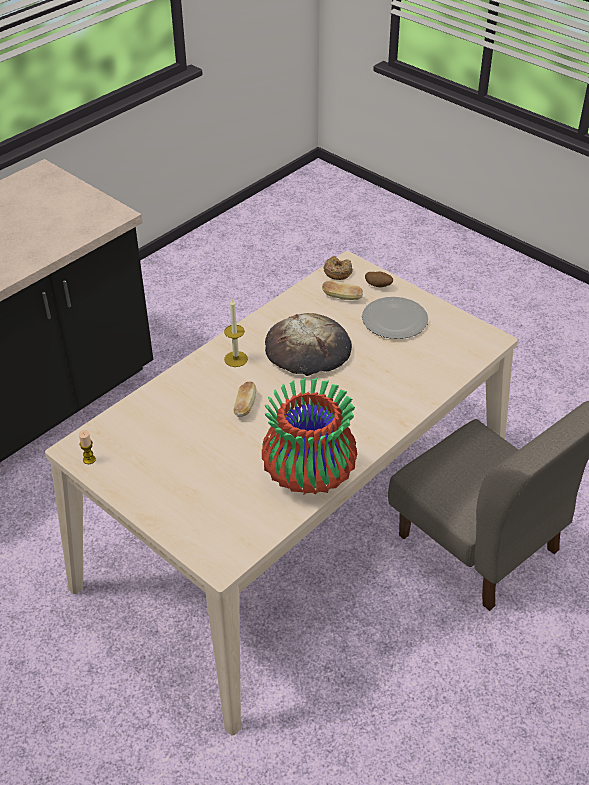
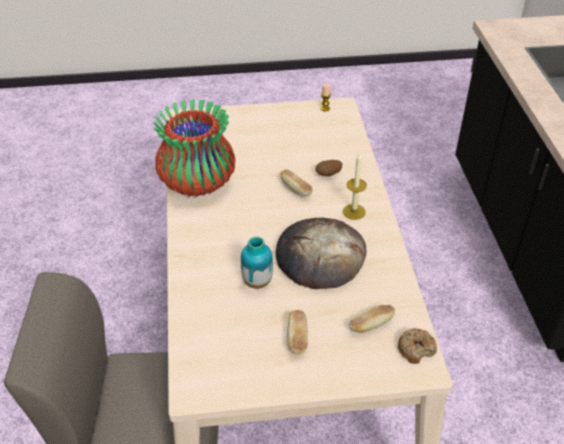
camera: 130 degrees right, 0 degrees up
(373, 366) = (257, 282): none -> vase
(378, 286) = (362, 366): potato -> potato (328, 175)
(394, 321) = (297, 338): plate -> bread

